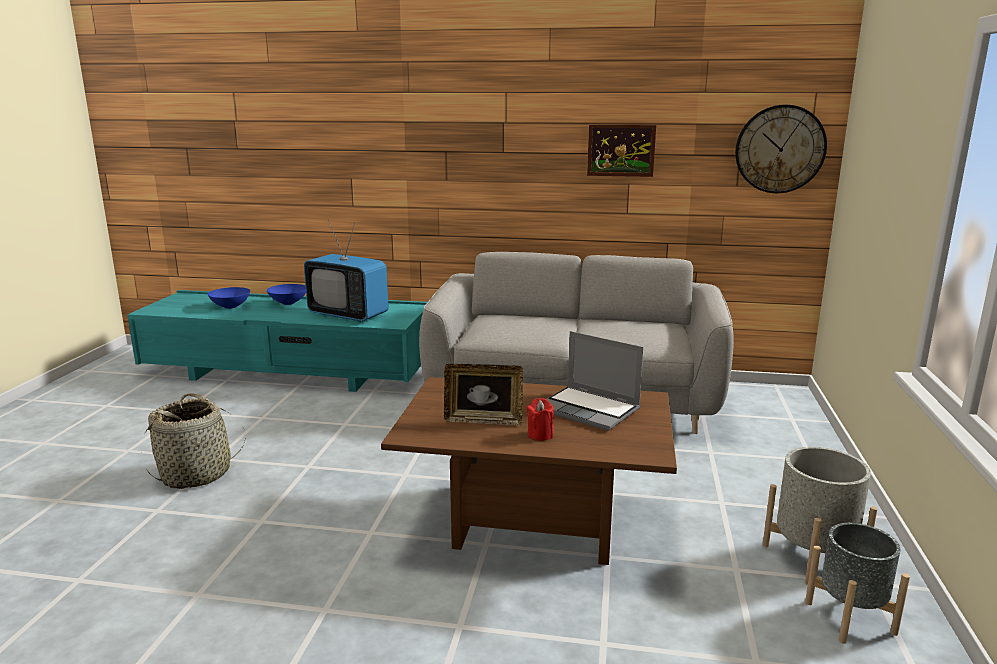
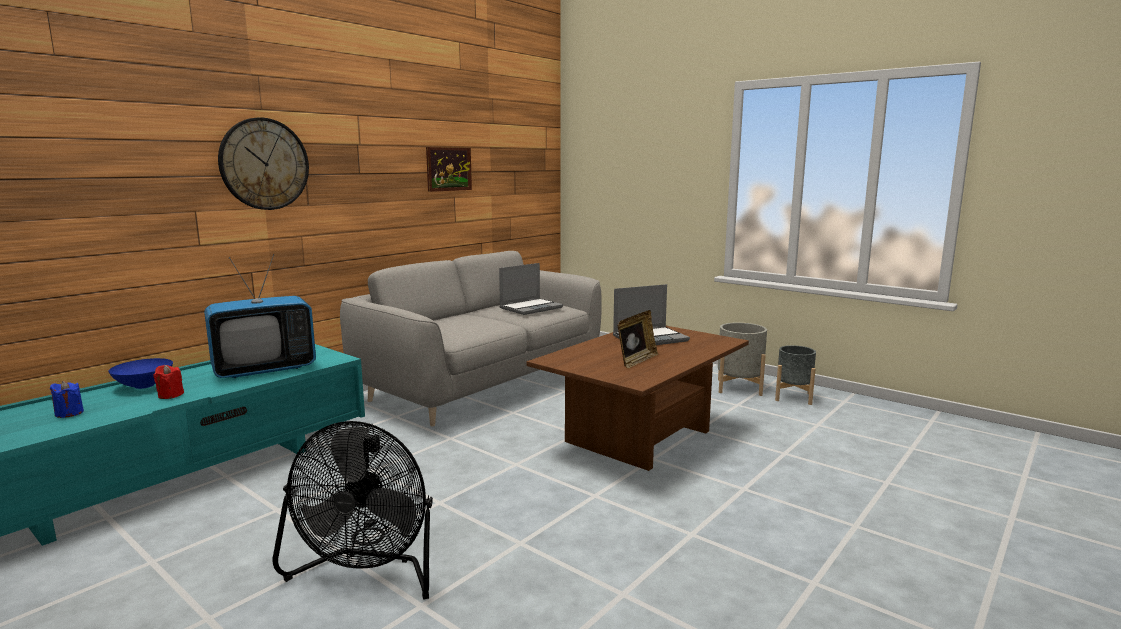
camera: 60 degrees left, 5 degrees down
(197, 474) = (364, 569): basket -> black fan
(230, 307) = (69, 413): blue bowl -> blue candle
(540, 435) = (676, 354): red candle -> red candle (170, 395)
(626, 333) = (531, 308): none -> laptop
(780, 149) = (534, 165): wall clock -> wall clock (264, 164)

